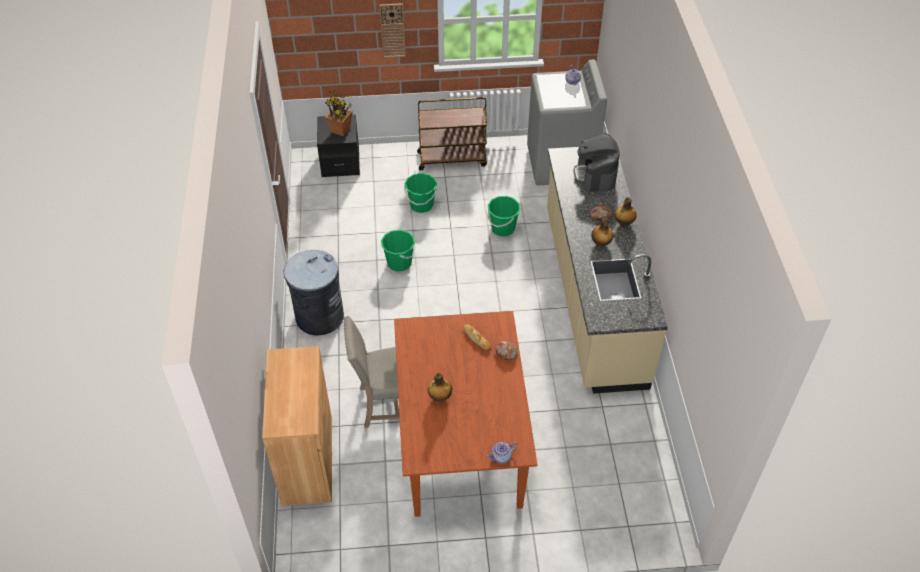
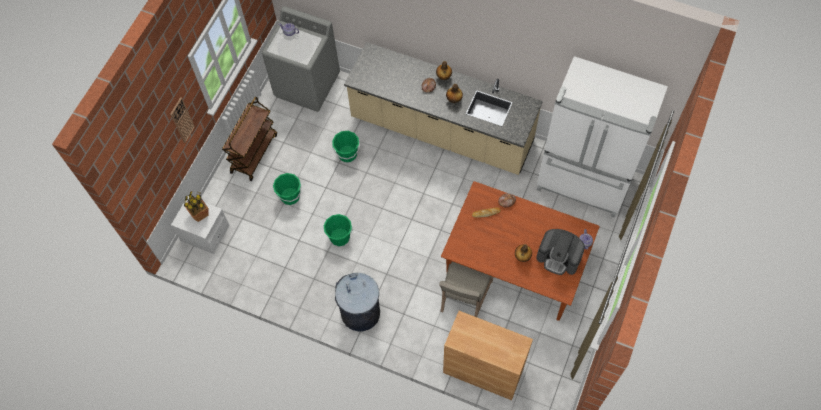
camera: 60 degrees left, 15 degrees up
(340, 162) = (205, 233): black nightstand -> white nightstand
(595, 175) = (389, 69): coffee machine -> coffee machine (559, 257)
(628, 468) = (583, 183): none -> white fridge

